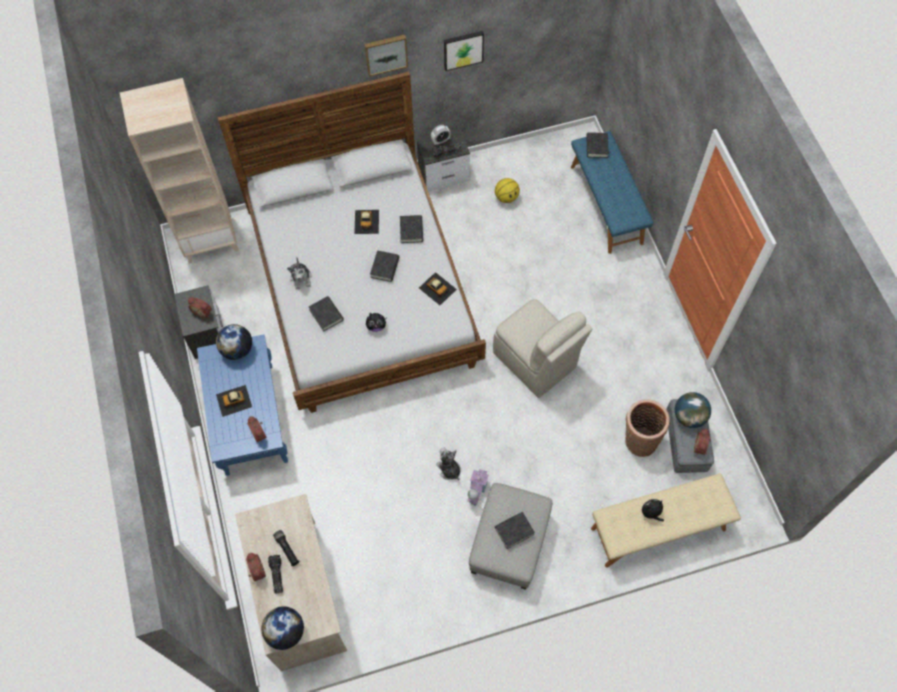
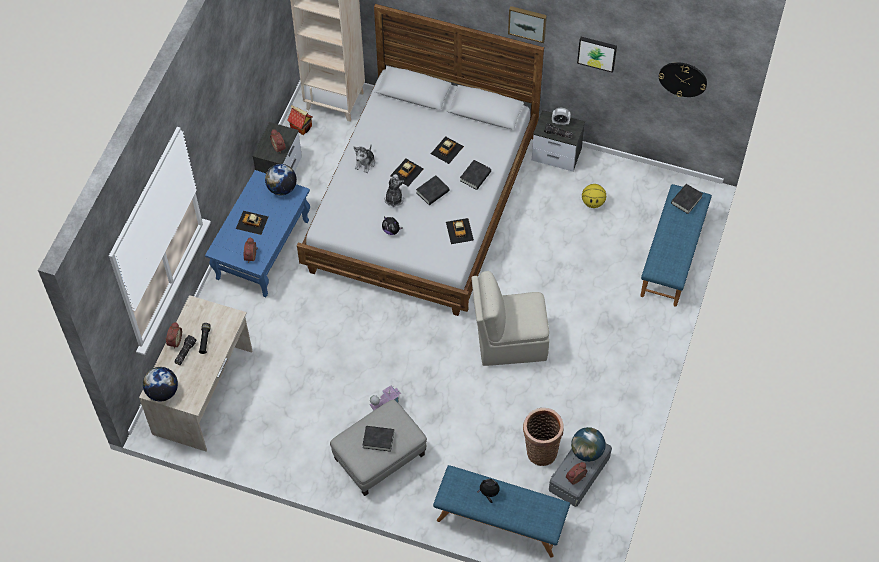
camera: 35 degrees right, 5 degrees down
(196, 281) = (301, 126): none -> toy house
(326, 315) = (361, 200): black book -> none
(347, 263) = (407, 172): none -> toy car
(449, 469) = (377, 377): plush toy -> plush toy (394, 198)
(535, 362) = (509, 342): beige chair -> beige chair turned 90 degrees clockwise
(552, 32) = (683, 79): none -> wall clock
(658, 529) = (500, 522): beige bench -> blue bench

